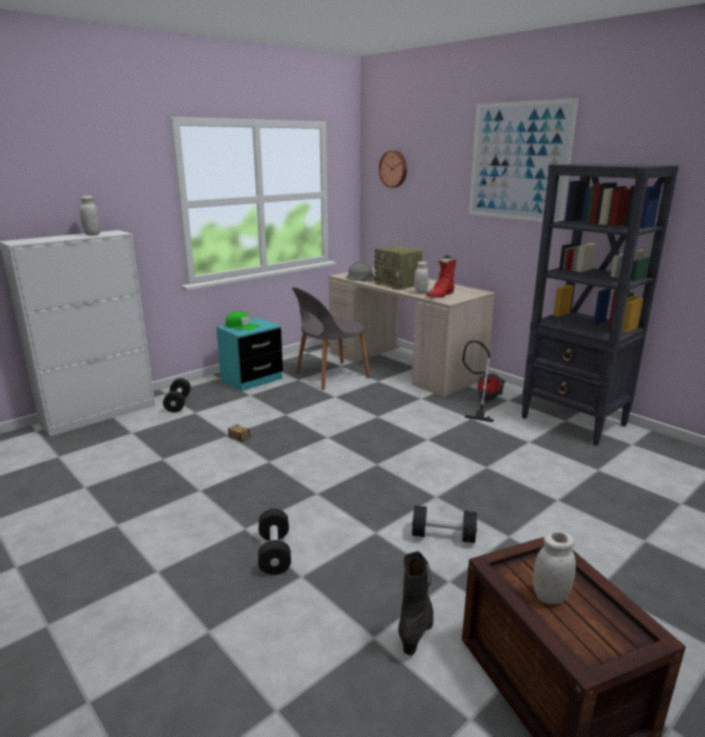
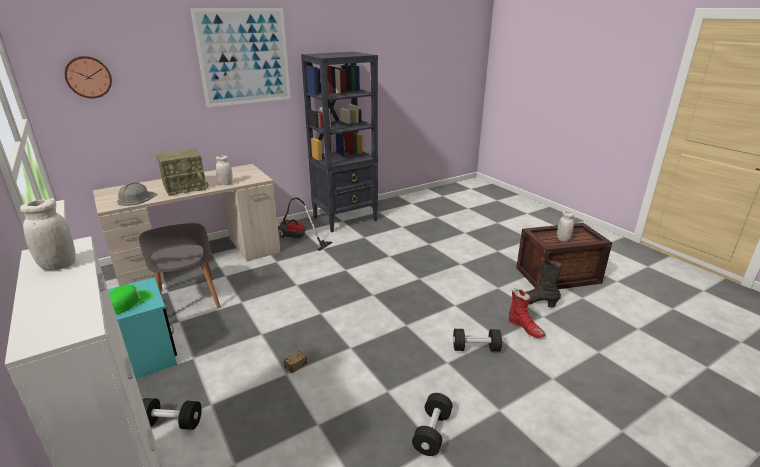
camera: 80 degrees left, 5 degrees up
(441, 295) = (242, 178): red boot -> red boot (525, 328)
(443, 536) = (459, 283): black dumbbell -> black dumbbell (432, 432)

